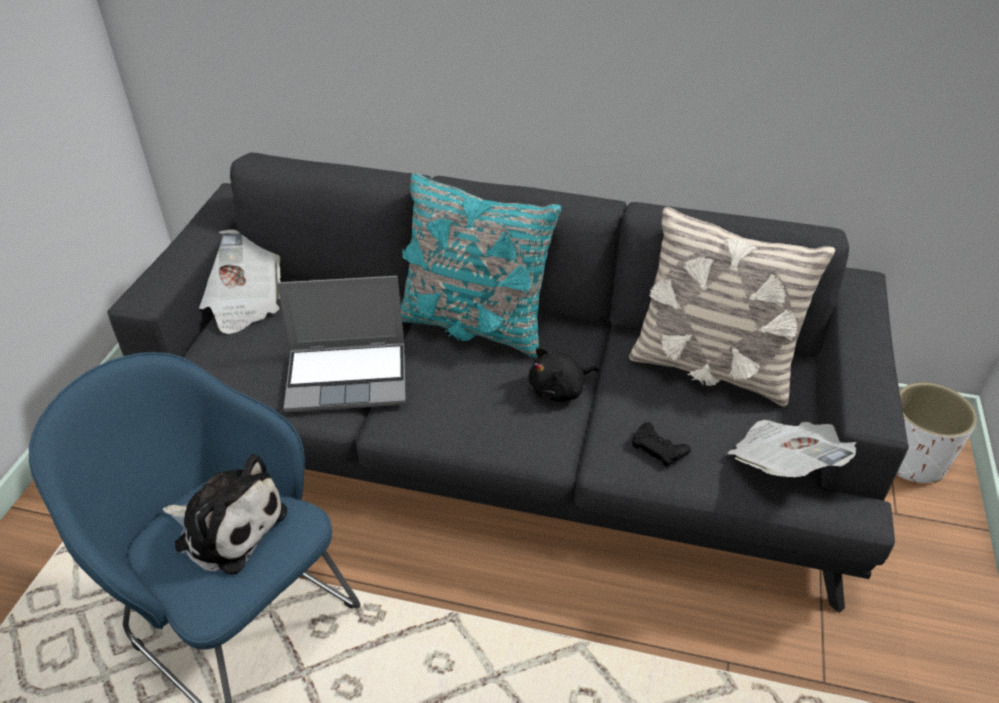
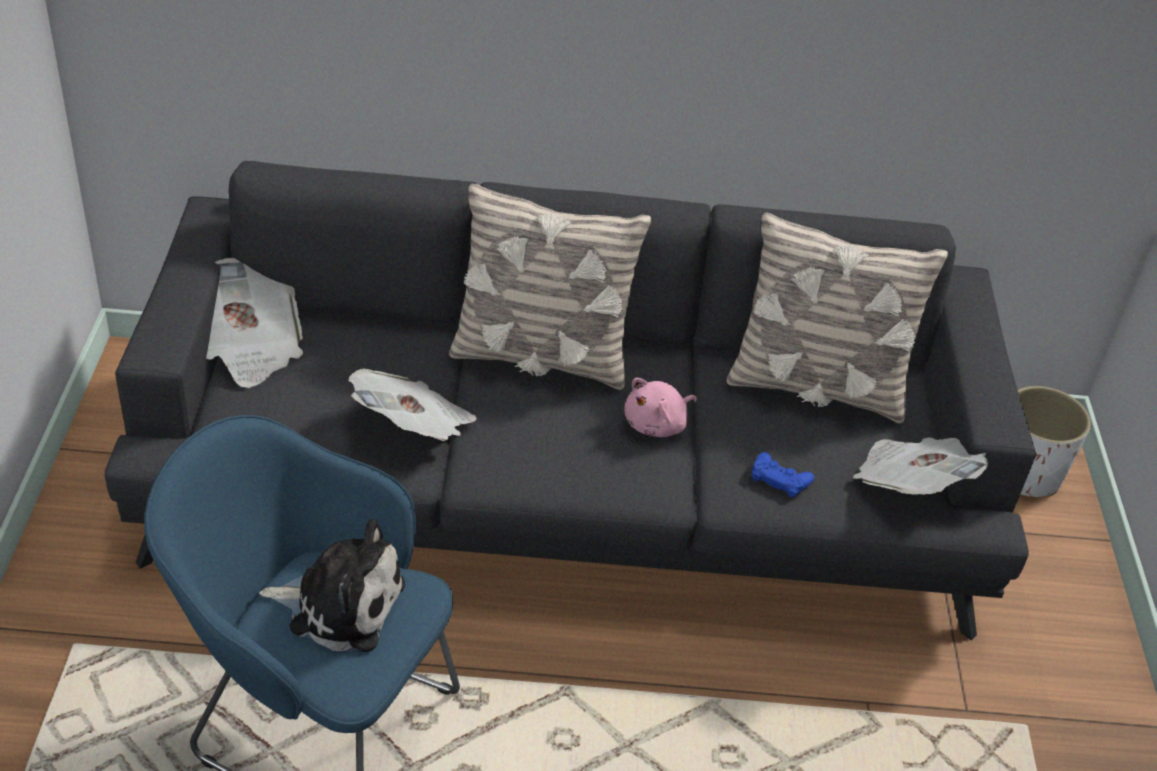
camera: 15 degrees left, 0 degrees up
(349, 377) = (414, 428): laptop -> newspaper
(474, 326) = (540, 358): turquoise pillow -> beige pillow
(559, 390) = (657, 424): black plush toy -> pink plush toy
(658, 448) = (779, 479): black game controller -> blue game controller

